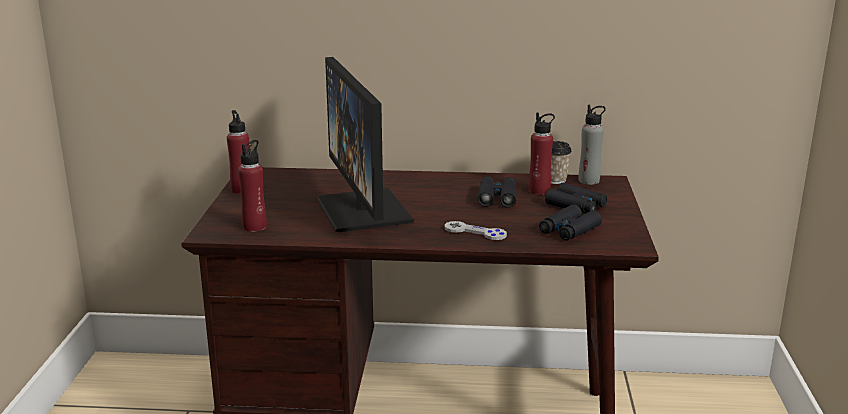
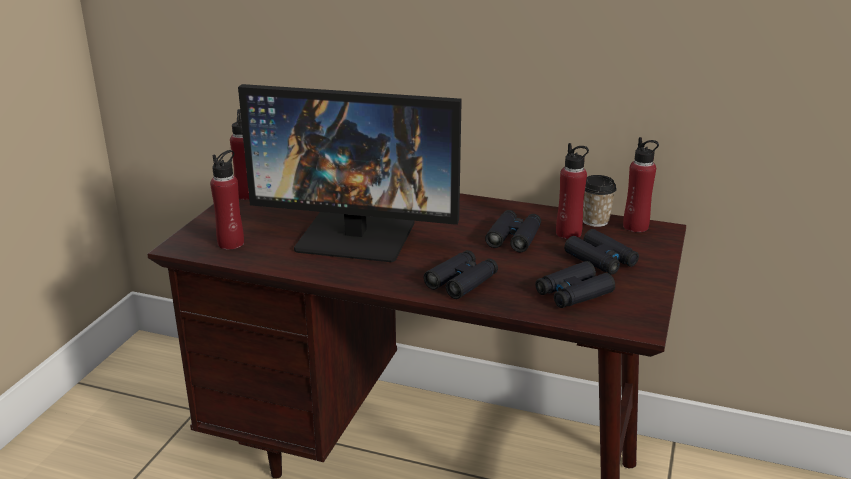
camera: 15 degrees right, 5 degrees up
(364, 210) = (357, 237): monitor -> monitor turned 75 degrees counterclockwise
(475, 232) = (461, 281): grey game controller -> black binoculars
(589, 181) = (635, 226): grey bottle -> red bottle

